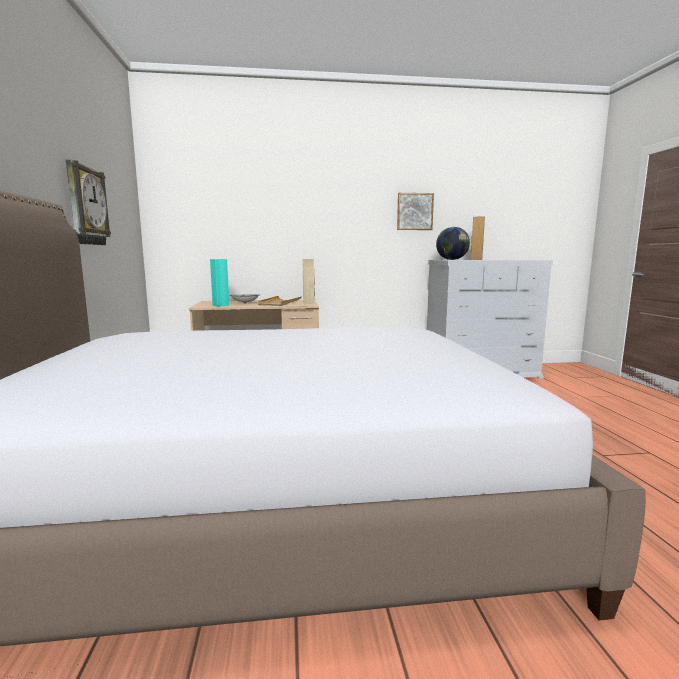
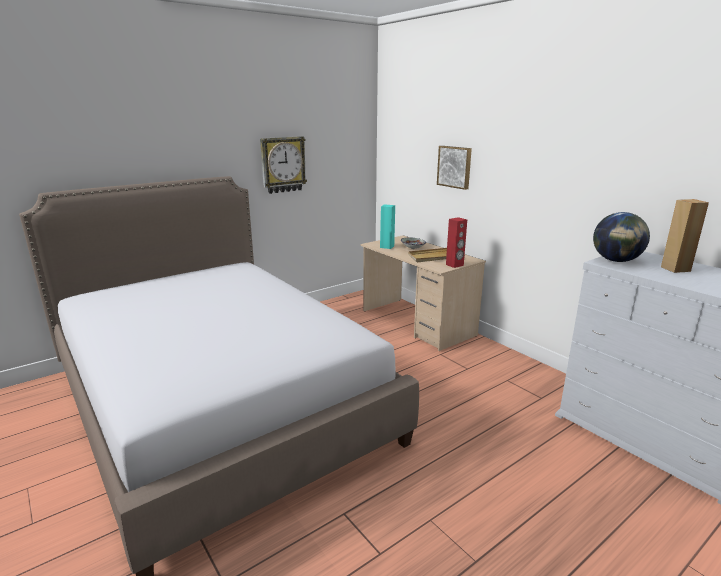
camera: 60 degrees right, 10 degrees up
(309, 303) = (454, 265): beige speaker -> red speaker
(414, 211) = (620, 173): picture -> picture (455, 167)

